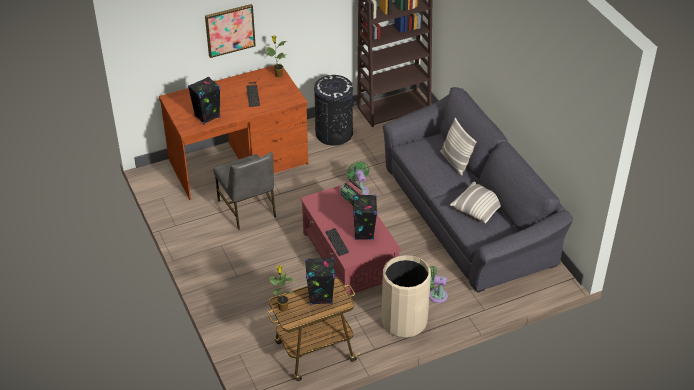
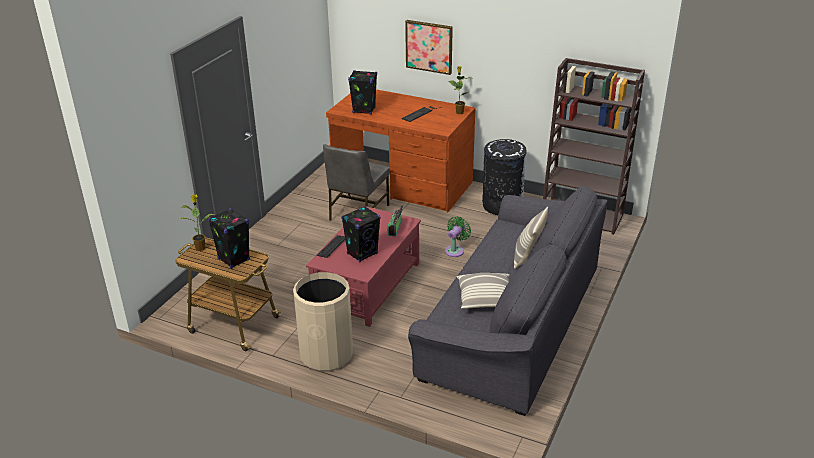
camera: 50 degrees right, 10 degrees down
(435, 295) = (382, 356): green fan -> none

